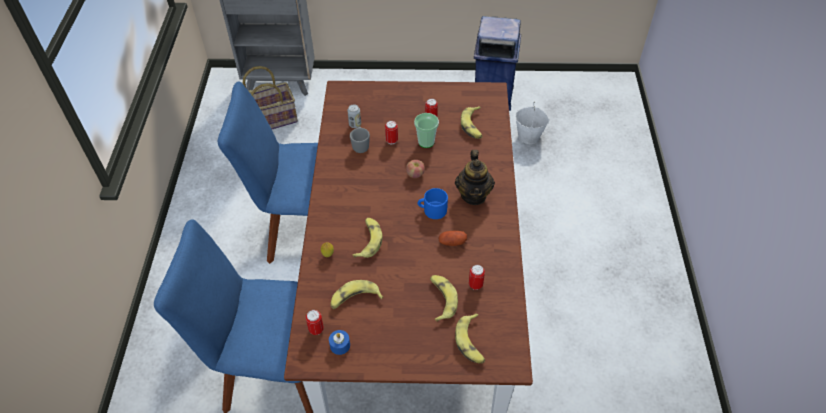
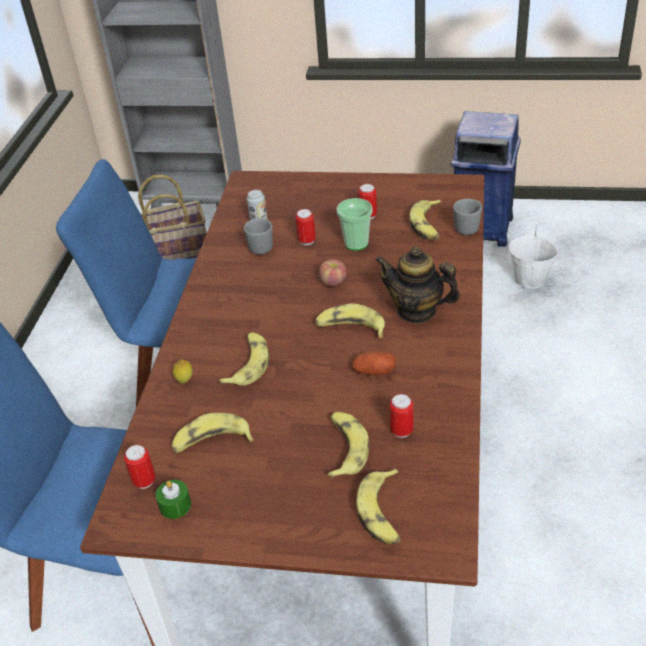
camera: 10 degrees right, 10 degrees down
(340, 345) = (175, 505): blue candle -> green candle
(432, 210) = (350, 328): blue mug -> banana
(474, 195) = (416, 311): teapot -> teapot turned 105 degrees clockwise
(501, 127) = (469, 227): none -> grey mug

